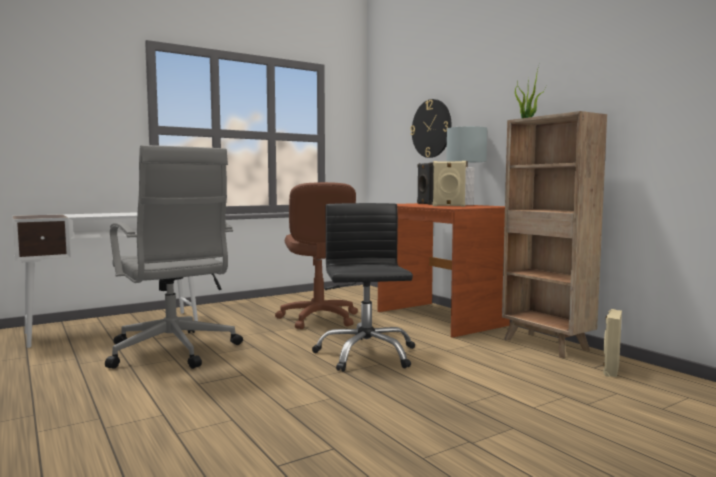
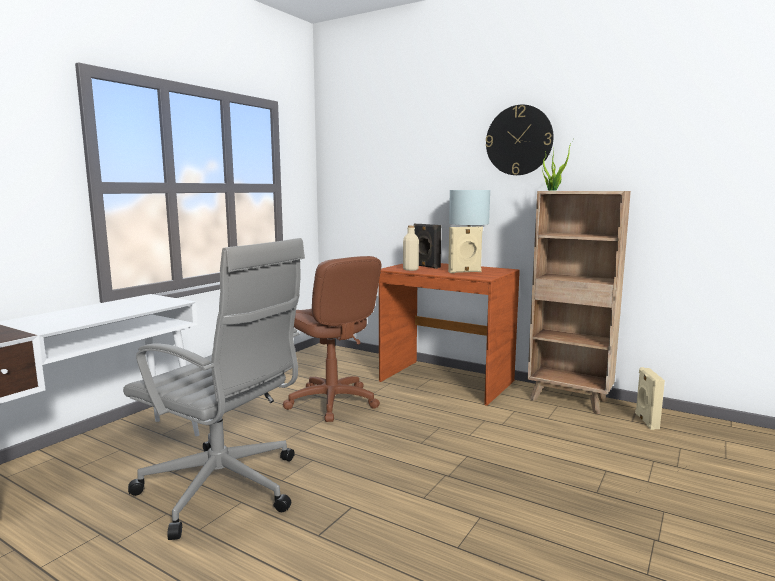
camera: 25 degrees left, 5 degrees up
(365, 354) = (439, 446): black office chair -> none
(404, 204) = (410, 269): none -> beige bottle
(431, 128) = (412, 183): wall clock -> wall clock (519, 140)

